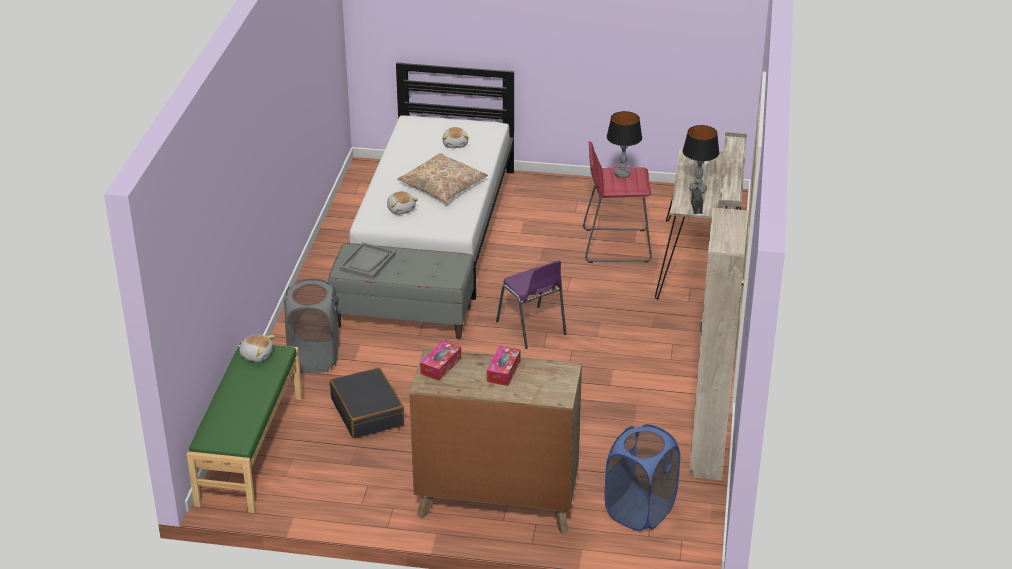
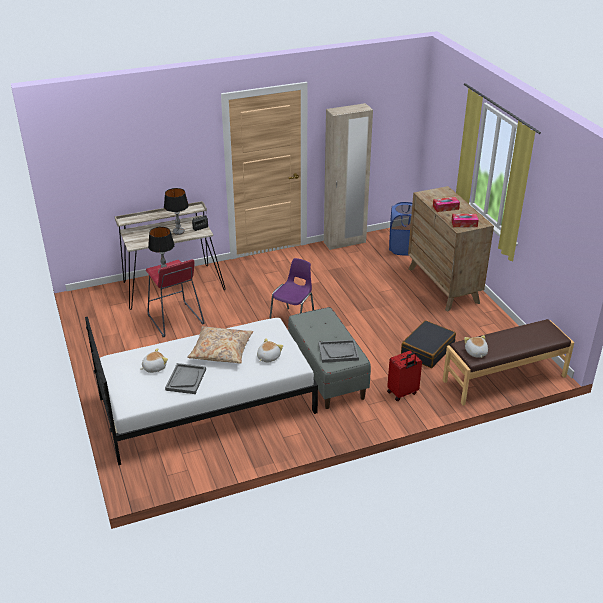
camera: 120 degrees left, 0 degrees up
(249, 449) = (504, 379): green bench -> brown bench
(314, 357) = (402, 393): grey laundry basket -> red suitcase
(416, 155) = (186, 379): none -> grey tray

